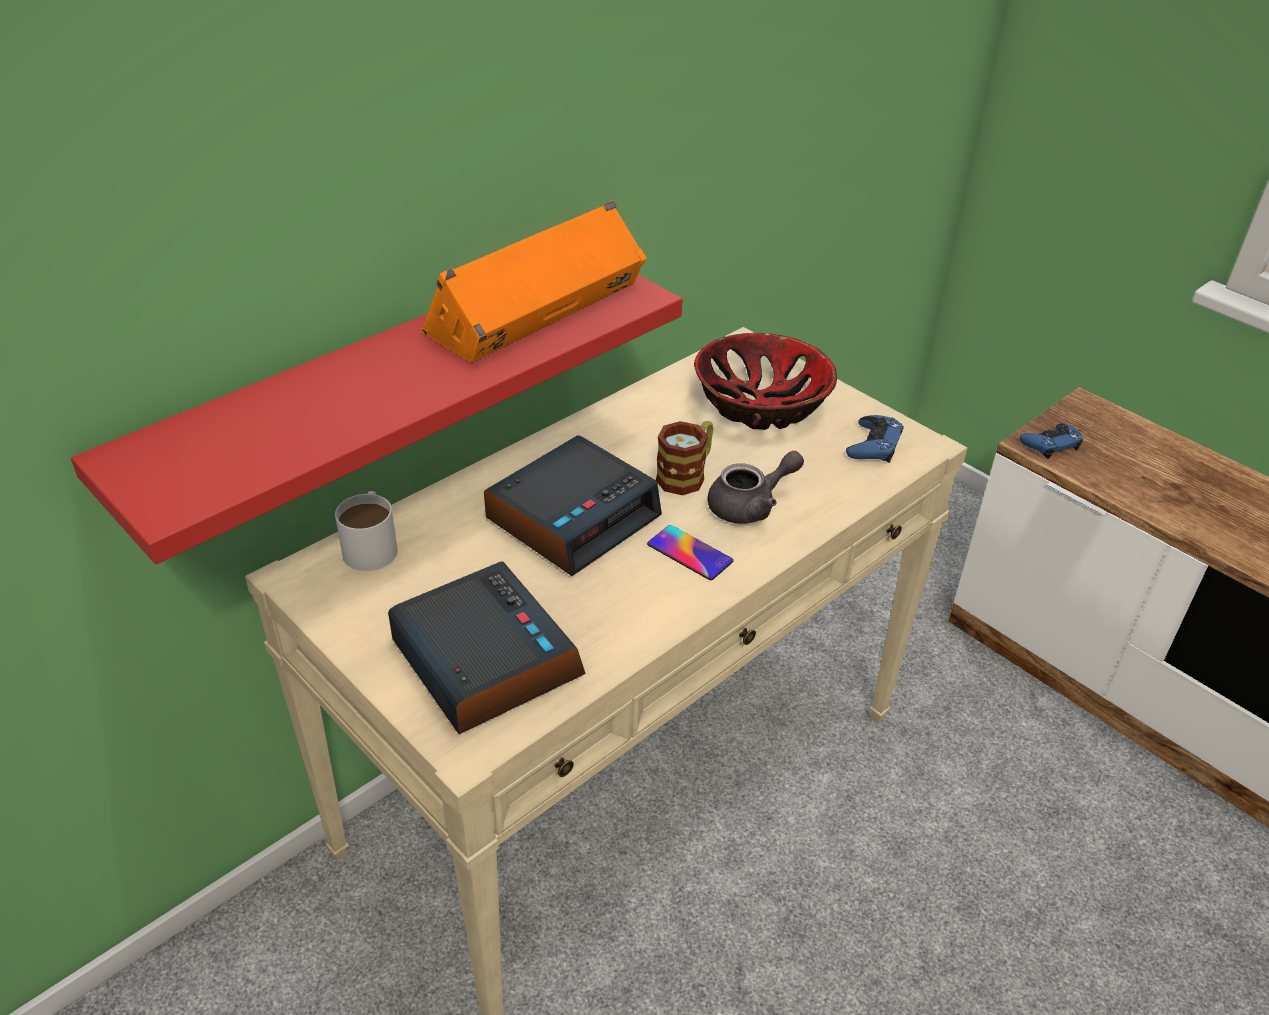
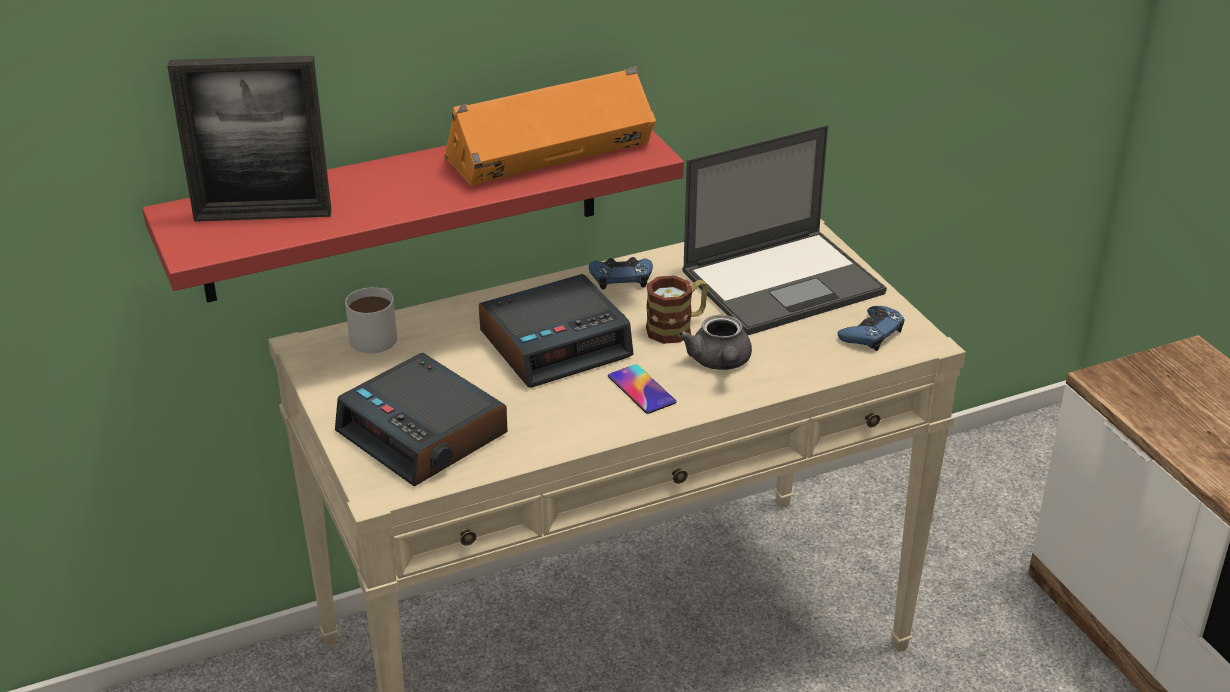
camera: 20 degrees right, 5 degrees down
(237, 442) = (263, 215): none -> picture frame
(484, 659) = (424, 434): alarm clock -> alarm clock turned 150 degrees clockwise
(750, 506) = (720, 363): grey teapot -> grey teapot turned 90 degrees clockwise
(761, 405) = (784, 282): bowl -> laptop
(1050, 444) = (1124, 384): blue game controller -> blue game controller (621, 278)

